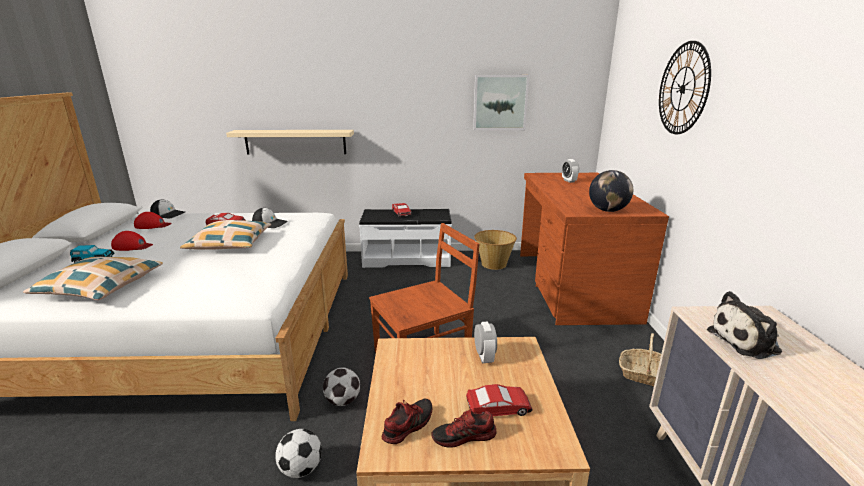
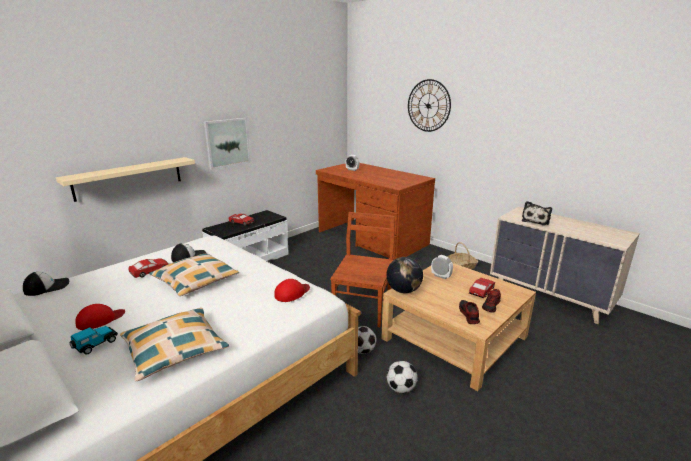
camera: 45 degrees left, 0 degrees up
(153, 225) = (63, 300): red cap -> red cap (292, 293)
(493, 264) = (312, 242): basket -> none
(500, 102) = (291, 120): picture -> picture (227, 142)
(607, 210) = (408, 182): globe -> globe (403, 290)

